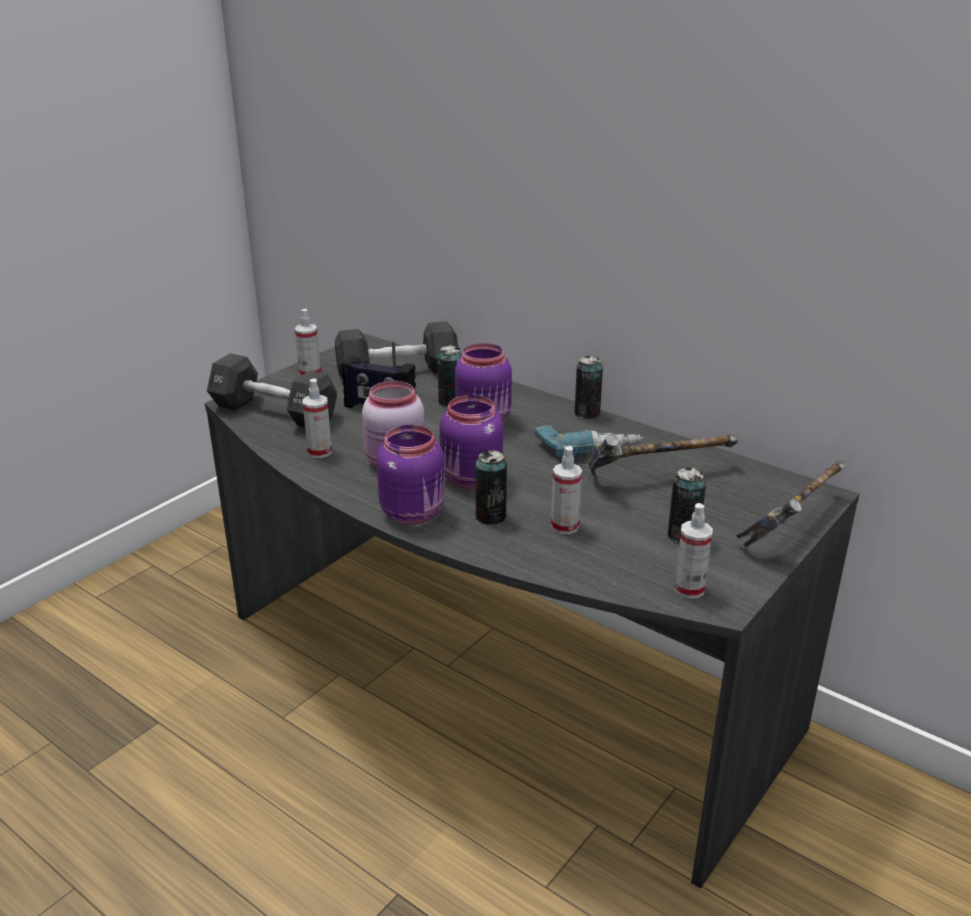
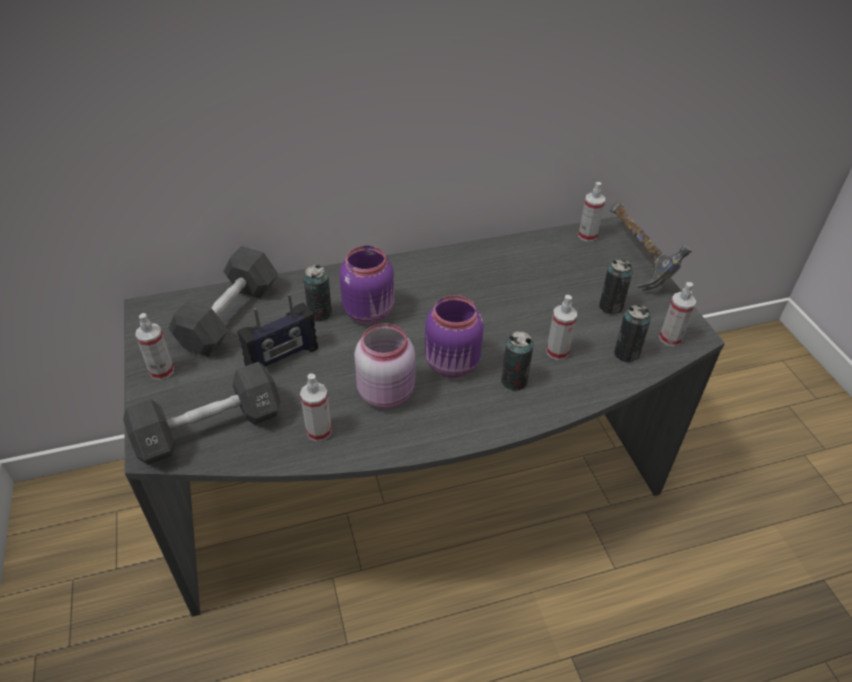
camera: 55 degrees left, 15 degrees up
(414, 512) = (472, 419): purple jar -> none
(587, 413) = (416, 259): can -> can (626, 353)
(587, 445) = (461, 283): power drill -> none
(657, 478) = (533, 278): hammer -> none
(783, 485) = (587, 236): none -> spray bottle

